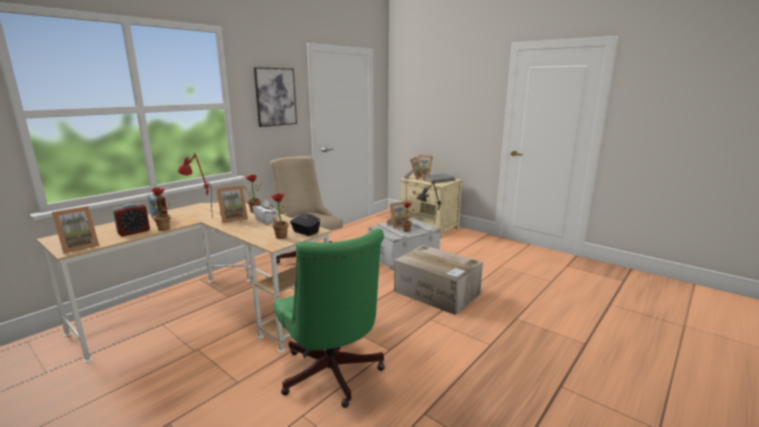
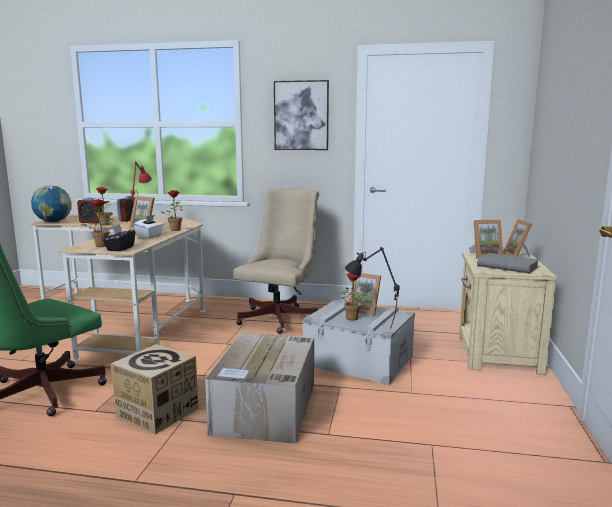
camera: 60 degrees right, 5 degrees down
(79, 247) = (53, 221): picture frame -> globe
(413, 326) = (157, 412): none -> cardboard box

